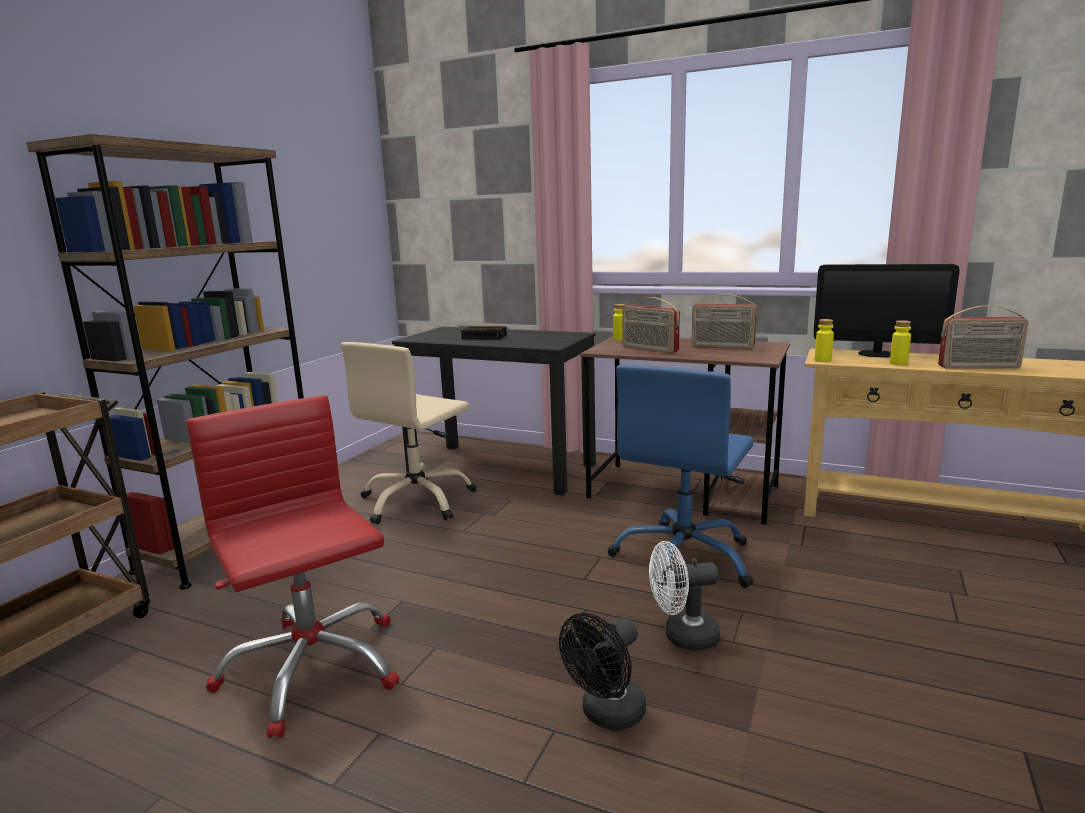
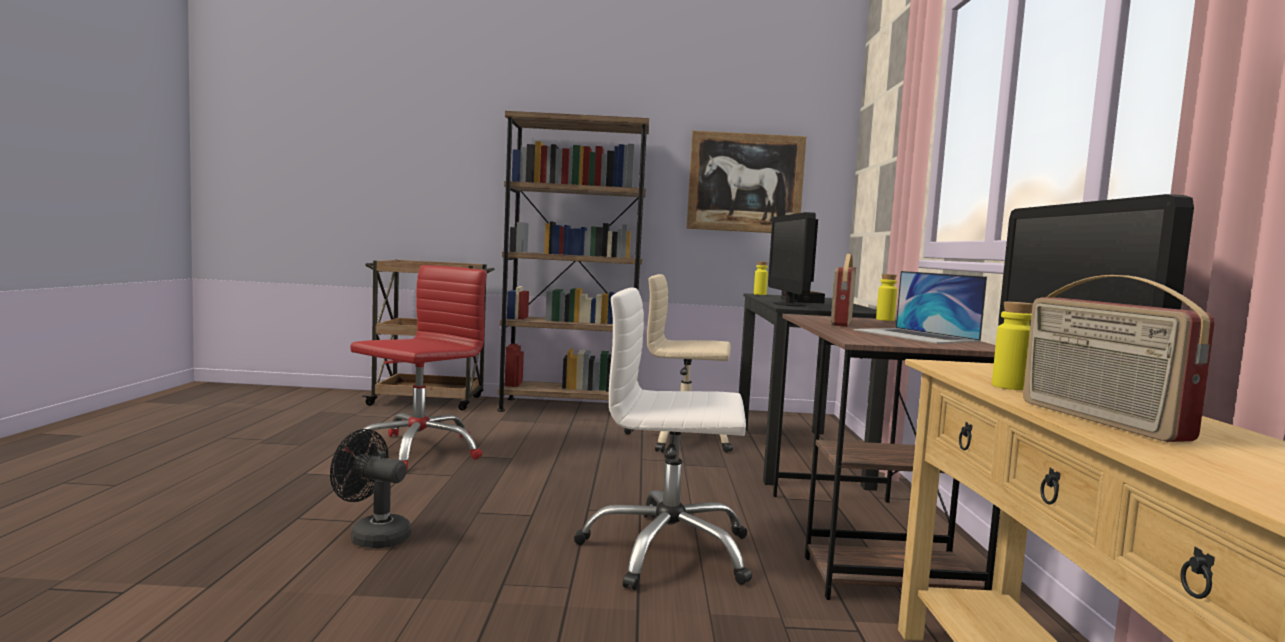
camera: 65 degrees right, 10 degrees down
(315, 219) = (745, 183): none -> picture
(526, 343) = (789, 304): none -> monitor
(682, 637) = (501, 558): white fan -> none
(684, 560) = (667, 551): blue office chair -> white office chair
(722, 346) = (915, 335): radio -> laptop
(822, 360) = (941, 363): yellow bottle -> yellow bottle (760, 294)

